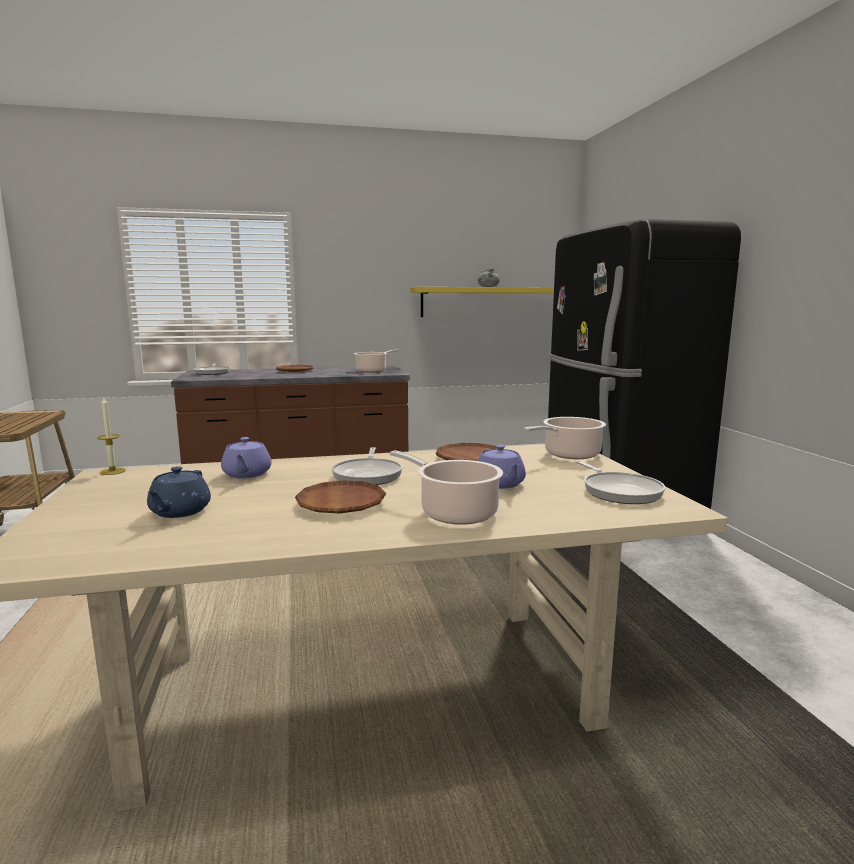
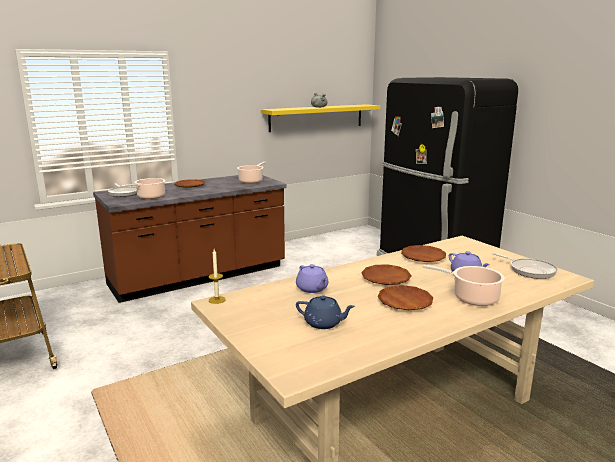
camera: 20 degrees left, 5 degrees up
(179, 512) = (324, 323): blue teapot -> blue teapot turned 60 degrees counterclockwise
(368, 475) = (386, 278): frying pan -> brown plate
(569, 455) = (471, 246): cooking pot -> cooking pot (149, 197)

